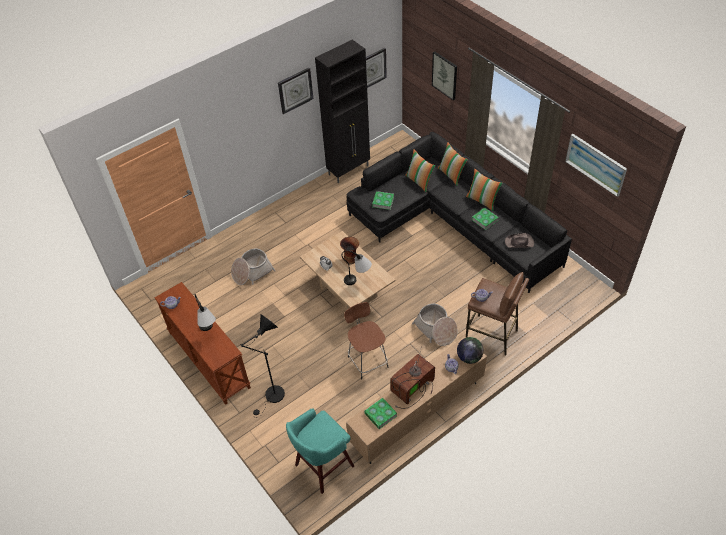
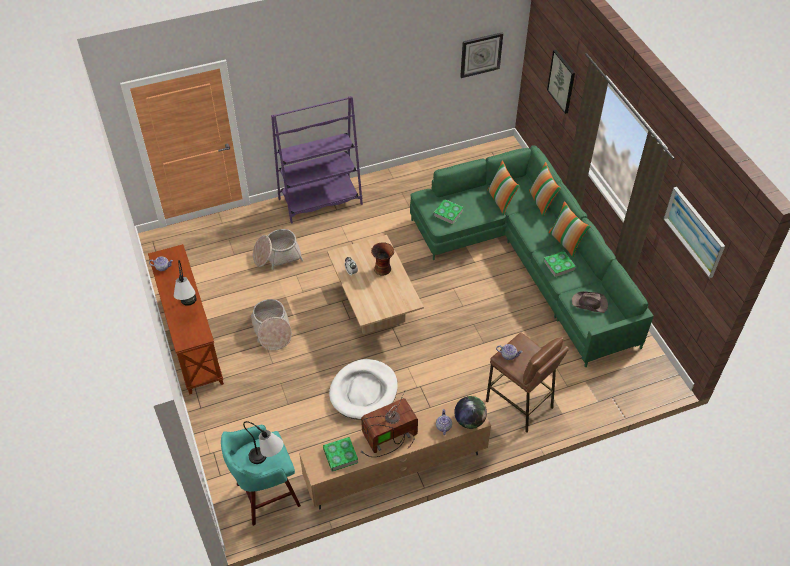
camera: 15 degrees right, 0 degrees up
(270, 219) = (320, 201): none -> purple bookcase
(272, 397) = (243, 402): black floor lamp -> none
(295, 90) = (377, 58): wall clock -> none
(349, 170) = (432, 168): black cabinet -> none
(358, 281) = (381, 297): table lamp -> table lamp (268, 461)
(367, 360) = (364, 391): brown stool -> white dog bed
(436, 329) = (457, 378): basket -> basket (272, 330)
(453, 222) = (528, 259): black sofa -> green sofa

